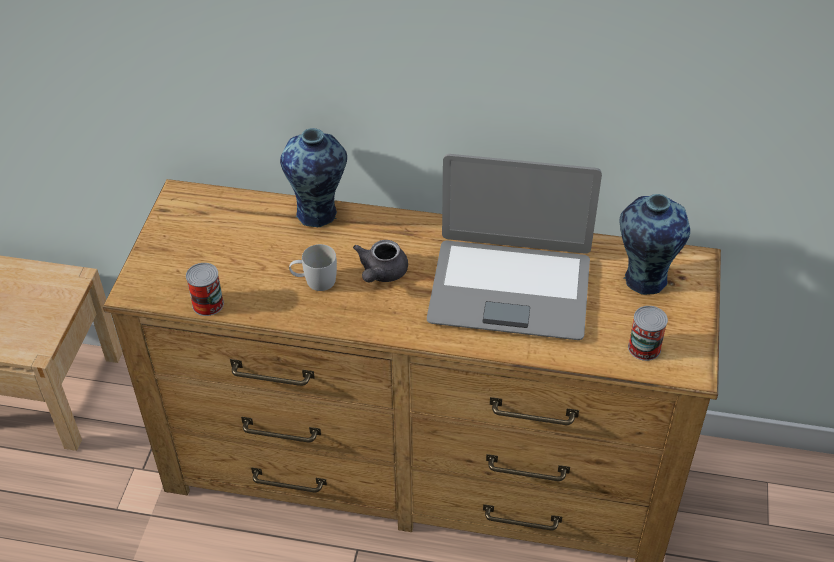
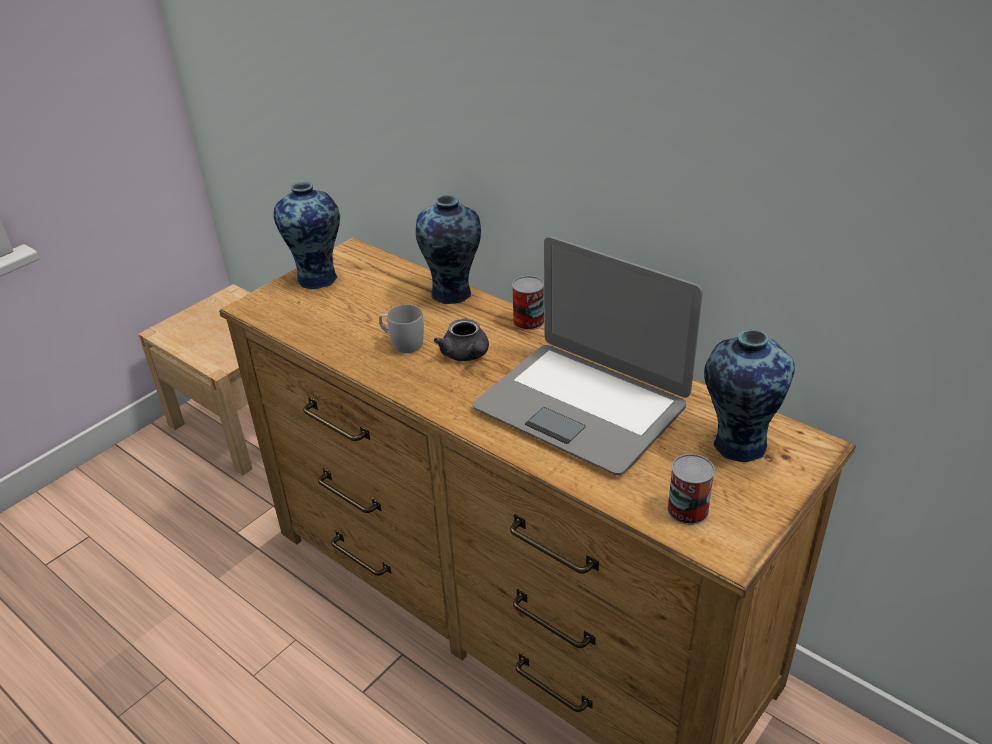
camera: 30 degrees right, 10 degrees down
(173, 237) = (318, 278): none -> vase
(208, 304) = (298, 333): can -> can (528, 321)
(381, 273) = (467, 355): grey teapot -> grey teapot turned 75 degrees counterclockwise

